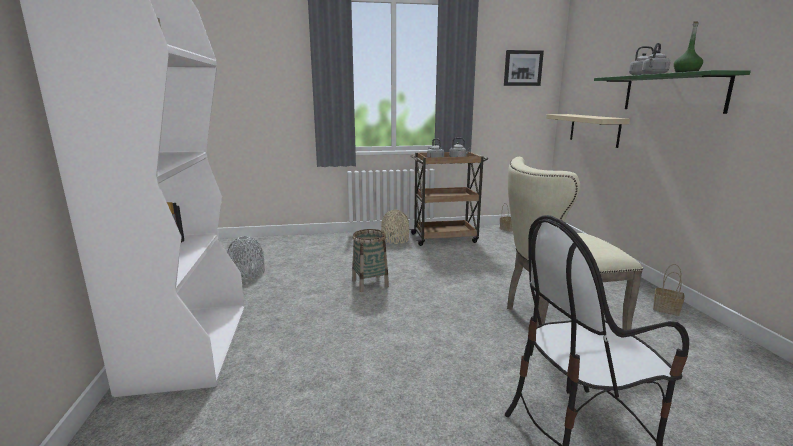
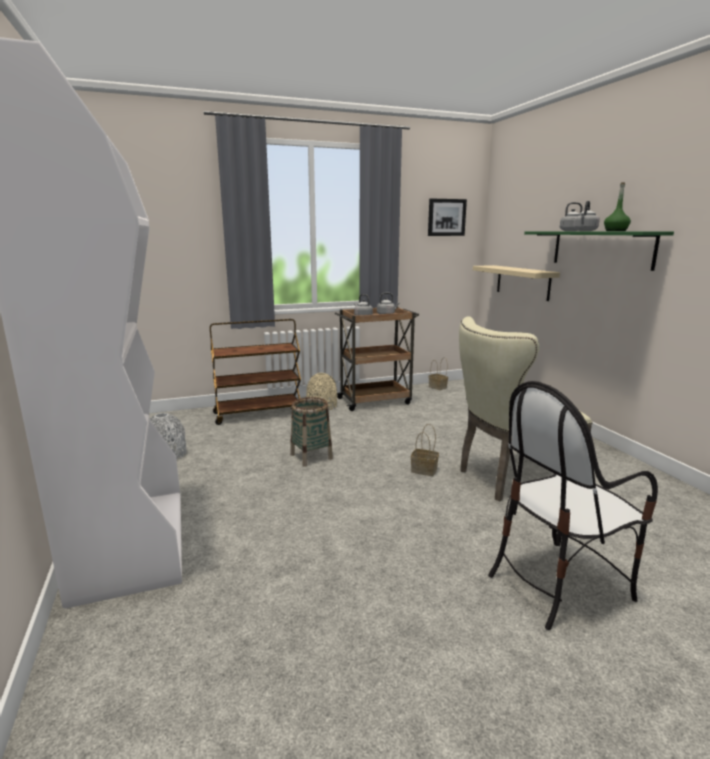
camera: 10 degrees left, 0 degrees up
(337, 243) = (258, 413): none -> brown cart
(667, 309) = (608, 459): basket -> basket (425, 470)

